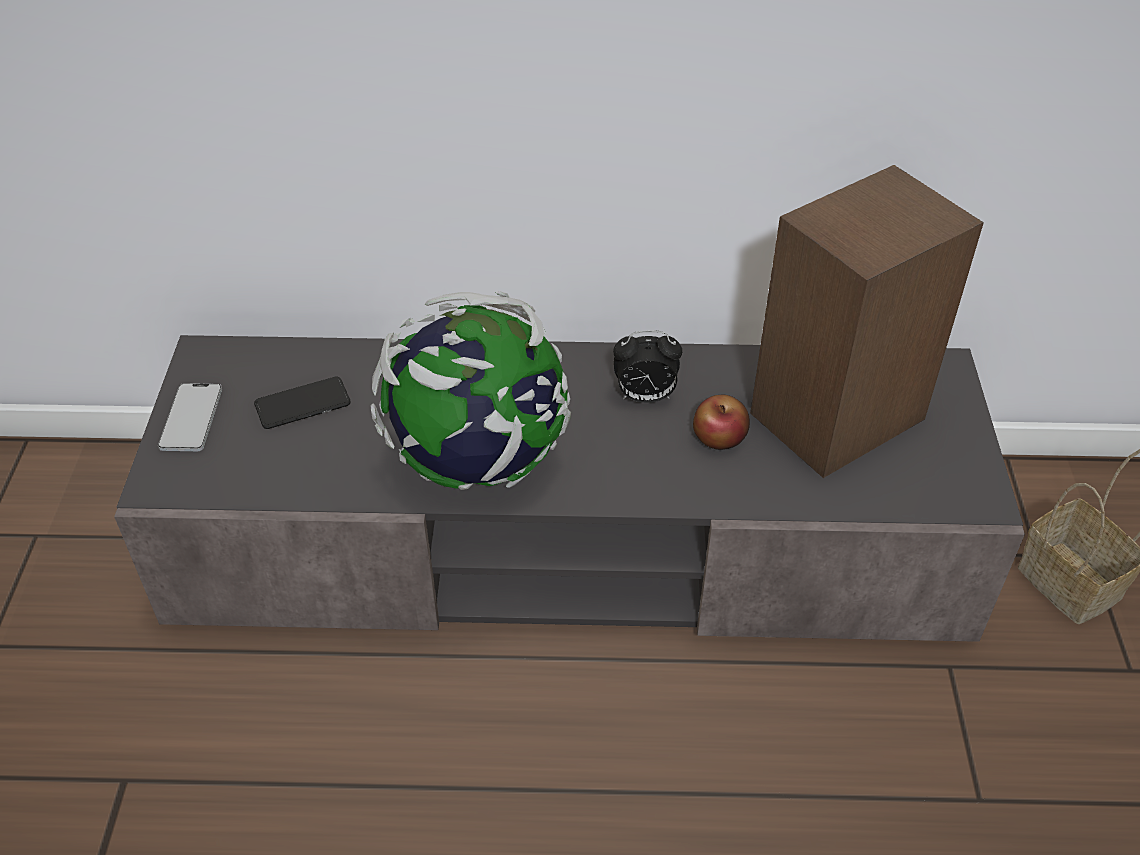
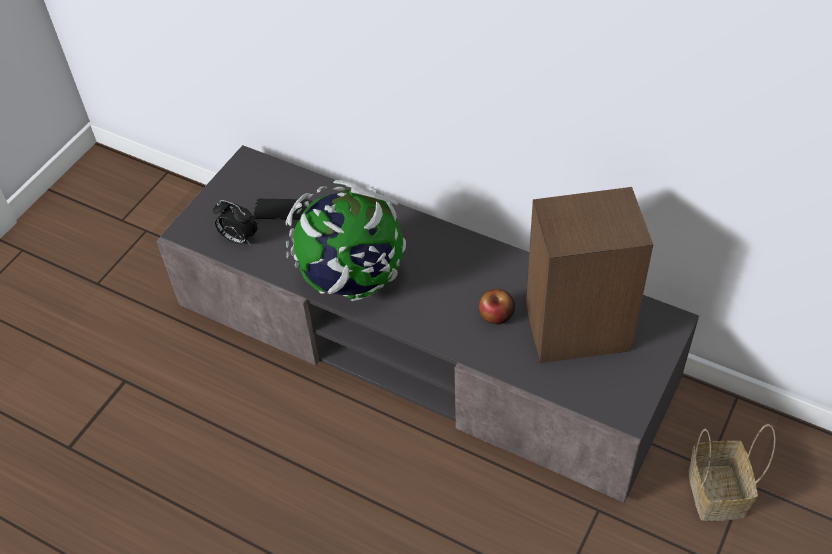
camera: 30 degrees right, 5 degrees up
(191, 419) = (221, 198): phone -> none
(644, 397) = (470, 273): alarm clock -> alarm clock (238, 239)

